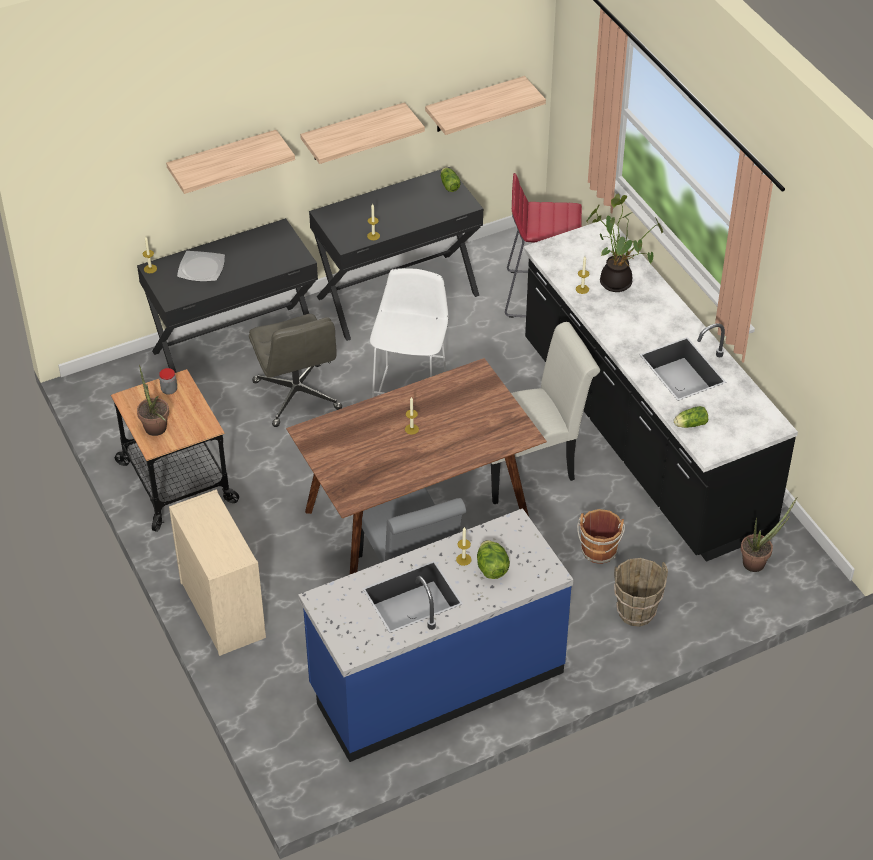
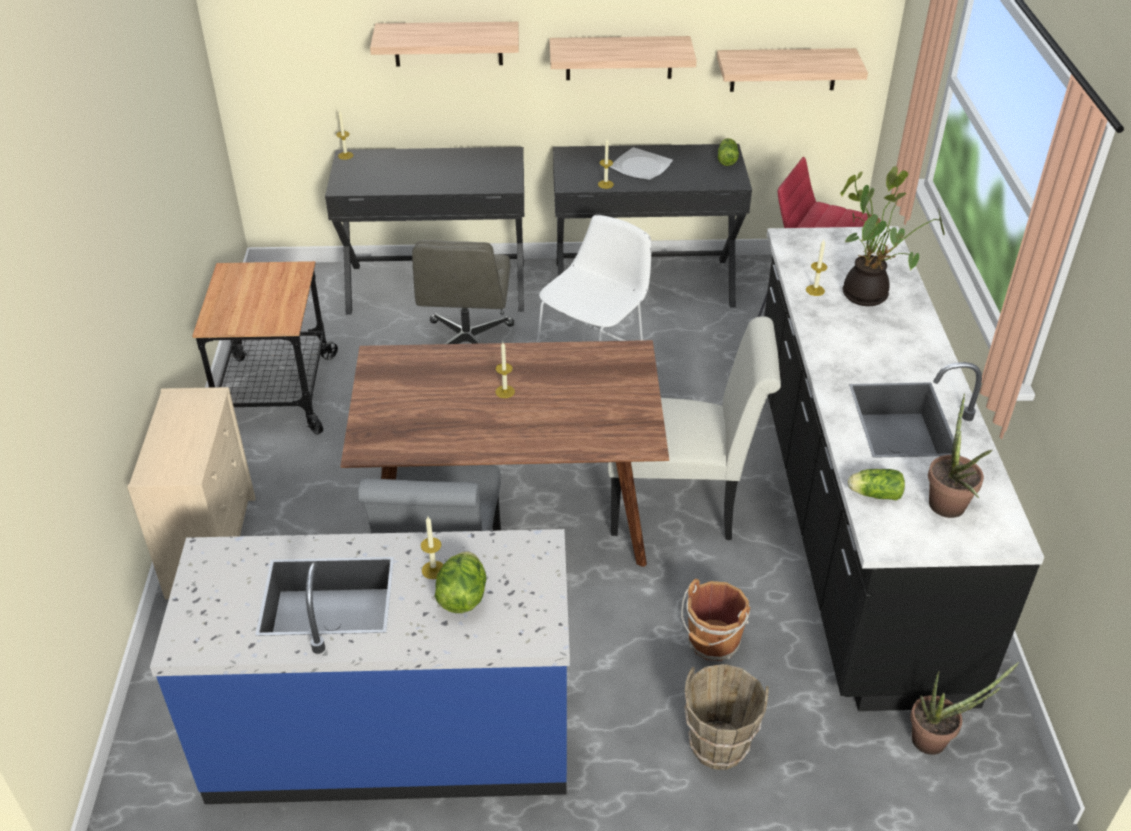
camera: 25 degrees right, 5 degrees down
(157, 431) = (229, 311): potted plant -> potted plant (948, 511)
(169, 390) = (278, 275): jar -> none
(201, 268) = (397, 168): plate -> plate (641, 167)

